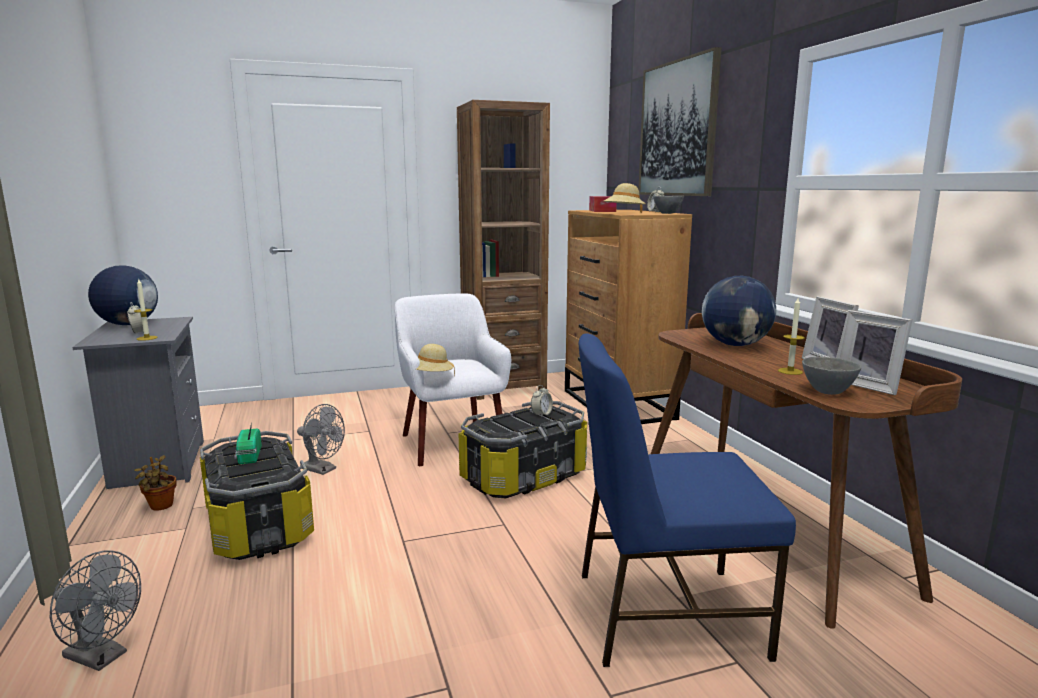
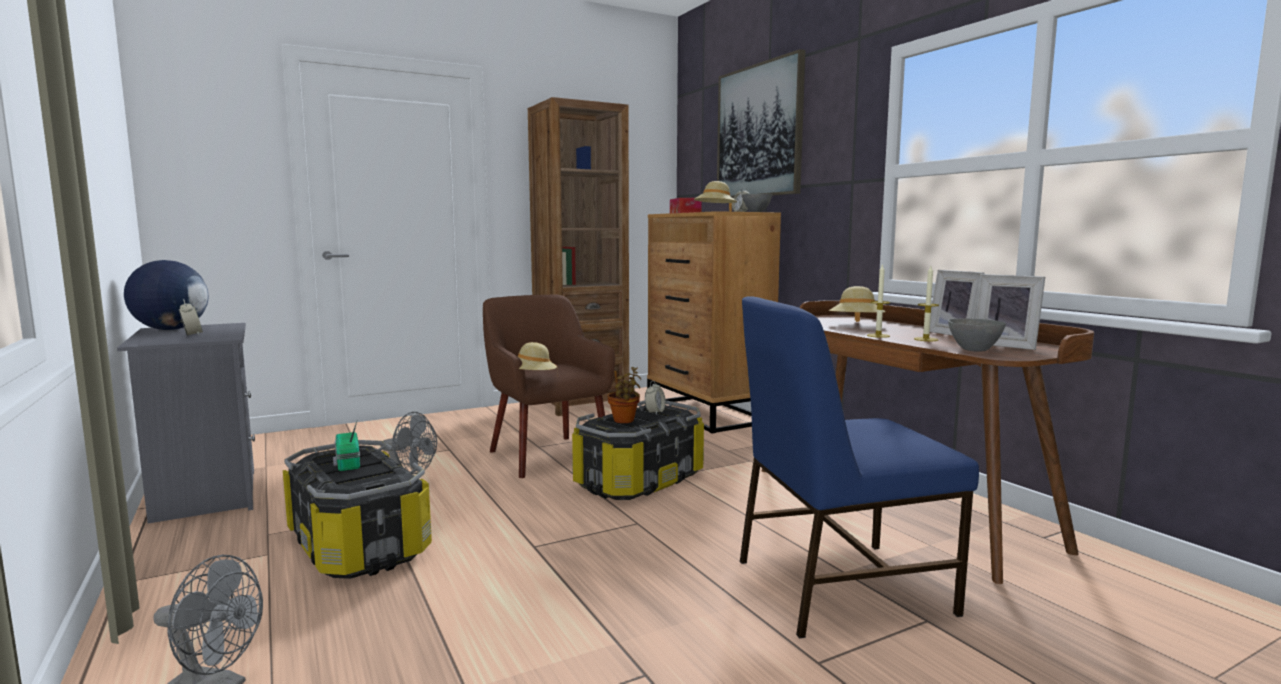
camera: 10 degrees left, 5 degrees down
(147, 338) = (207, 338): candle -> candle (878, 335)
(160, 507) = (226, 536): potted plant -> potted plant (624, 421)
(451, 443) = (547, 455): white armchair -> brown armchair
(735, 345) = (856, 325): globe -> beige hat

